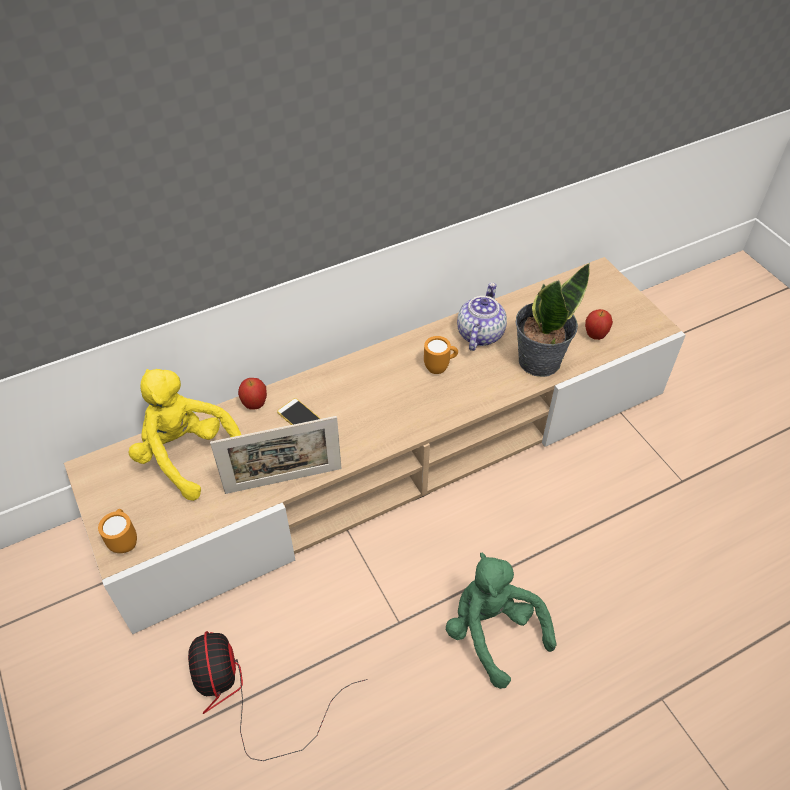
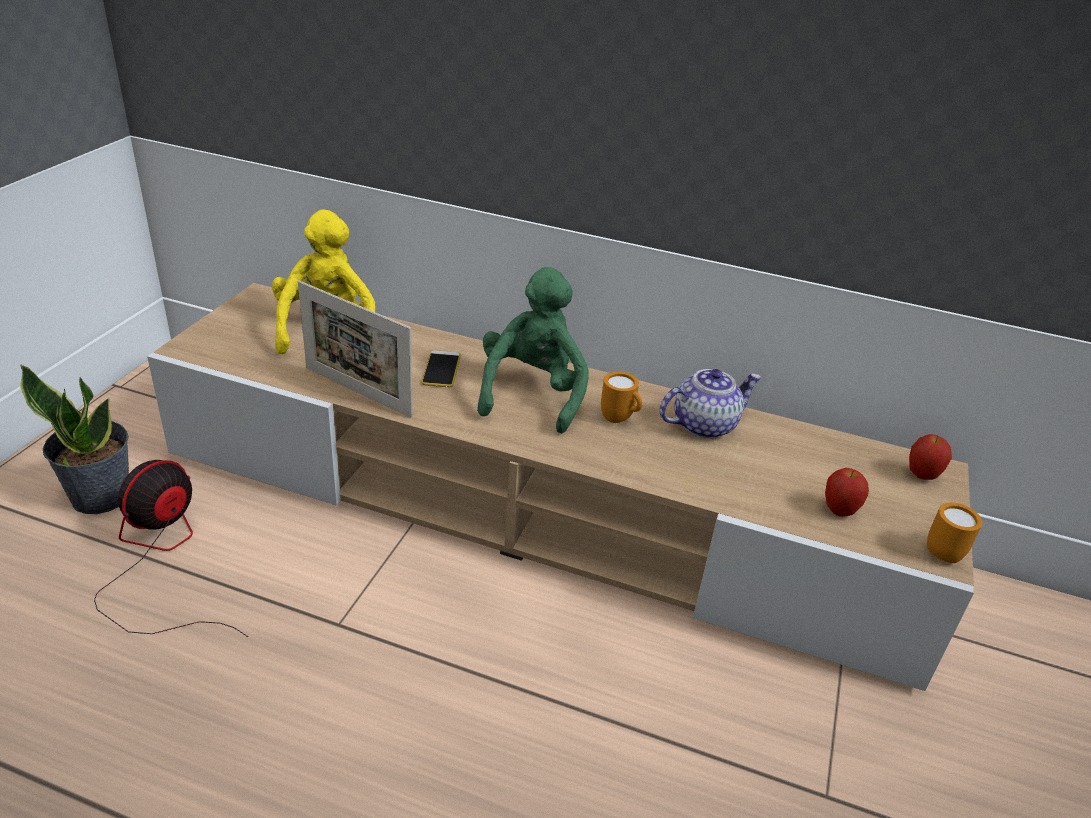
camera: 45 degrees right, 15 degrees down
(125, 540) = (203, 344): orange mug -> orange mug (945, 551)
(255, 405) = (425, 337): apple -> apple (921, 476)
(492, 631) = (398, 713): green plush toy -> green plush toy (532, 394)
(538, 360) = (733, 483): potted plant -> potted plant (101, 495)

